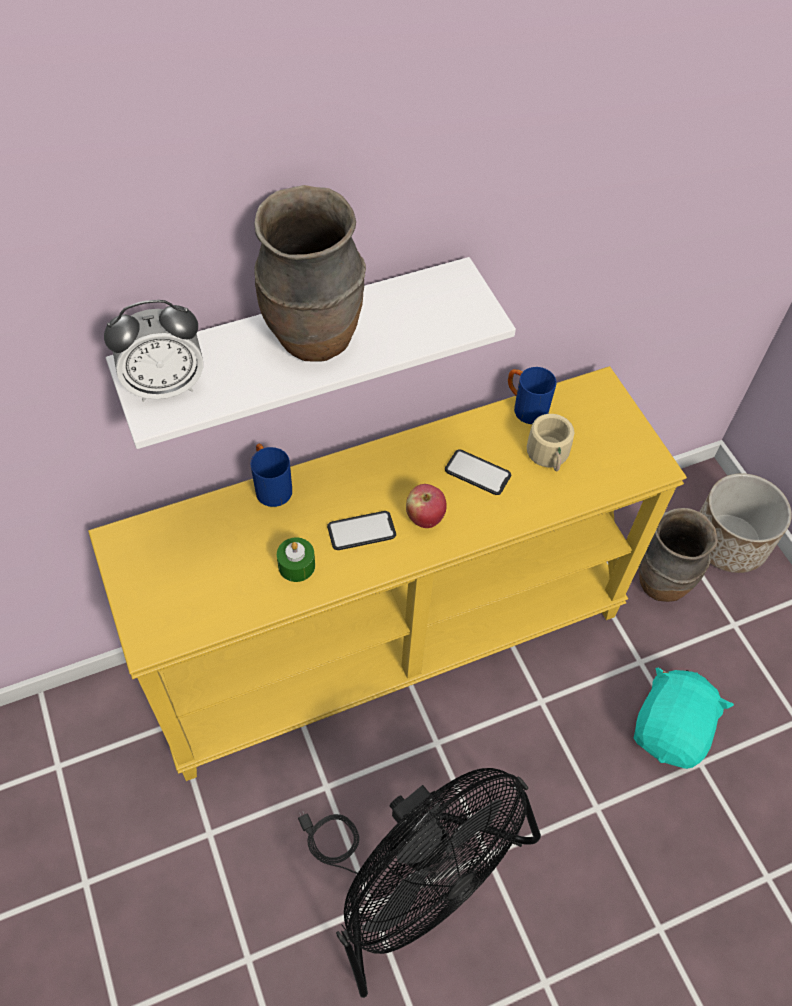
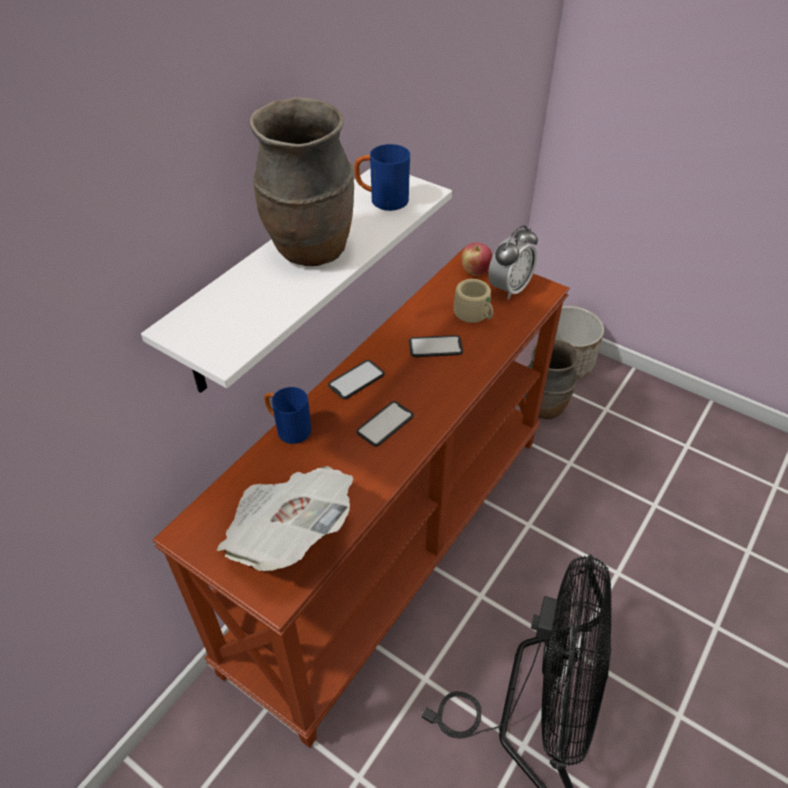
camera: 30 degrees left, 10 degrees down
(165, 385) = (216, 330): alarm clock -> alarm clock (509, 288)
(196, 590) = (287, 534): none -> newspaper
(296, 565) = (355, 473): green candle -> none
(370, 468) = (356, 380): none -> phone
(388, 638) = (392, 543): yellow console table -> brown console table
(424, 517) = (423, 393): apple -> apple (475, 271)
(524, 407) = (432, 293): blue mug -> blue mug (382, 200)
(671, 730) = (621, 494): turquoise plush toy -> none

